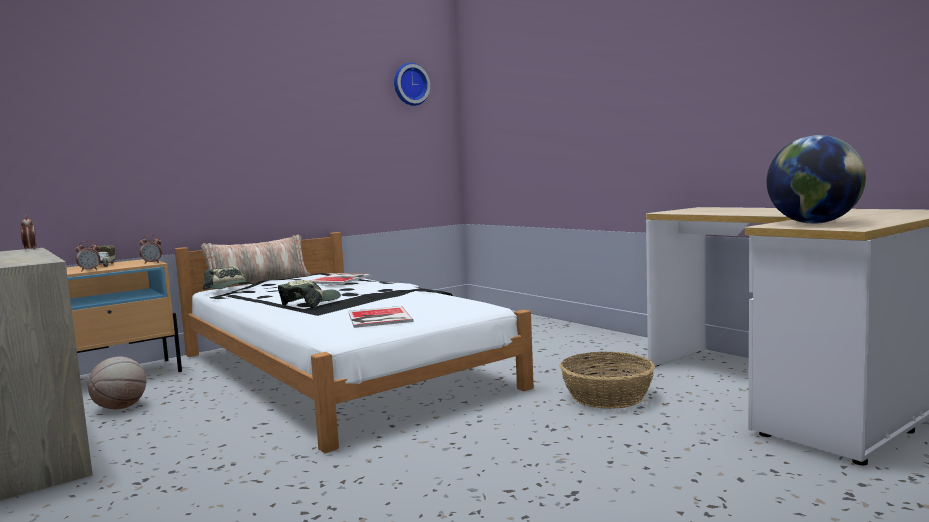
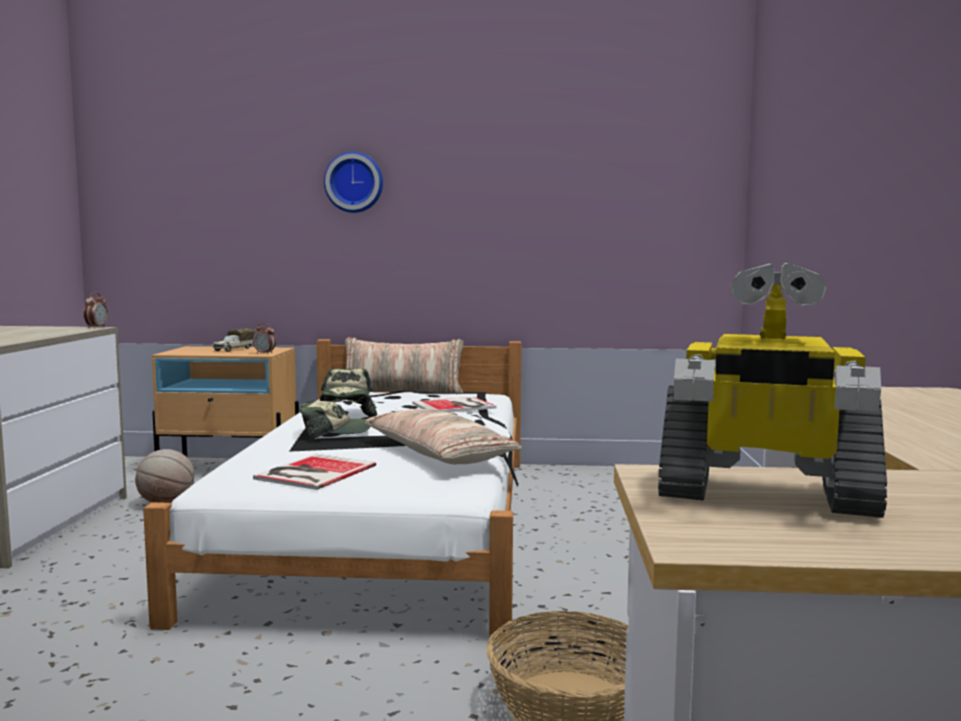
camera: 40 degrees right, 0 degrees up
(89, 270) = (201, 354): alarm clock -> none
(279, 295) = (348, 414): none -> cap
(410, 84) = (658, 139): wall clock -> wall clock (354, 182)
(415, 298) = (437, 454): none -> pillow
(813, 223) = (763, 495): globe -> toy robot

